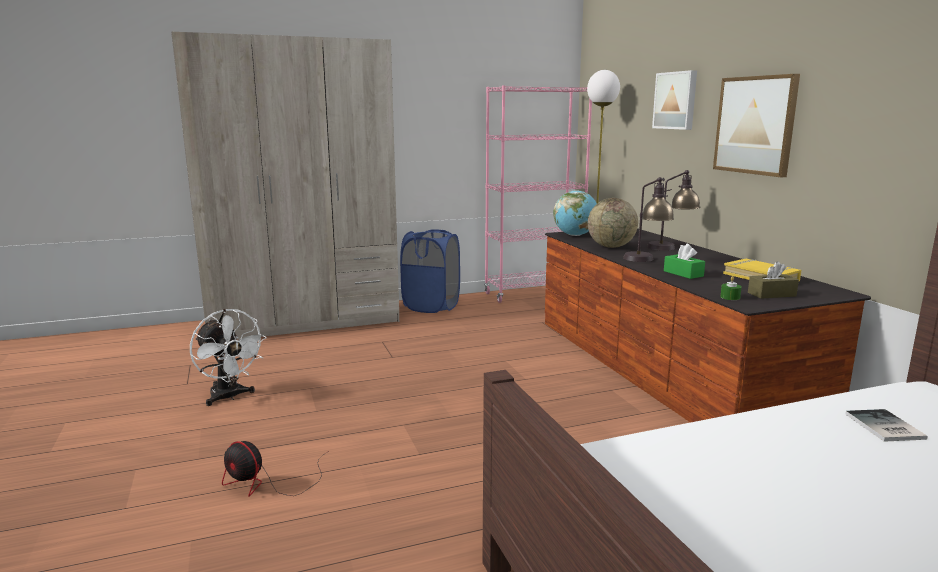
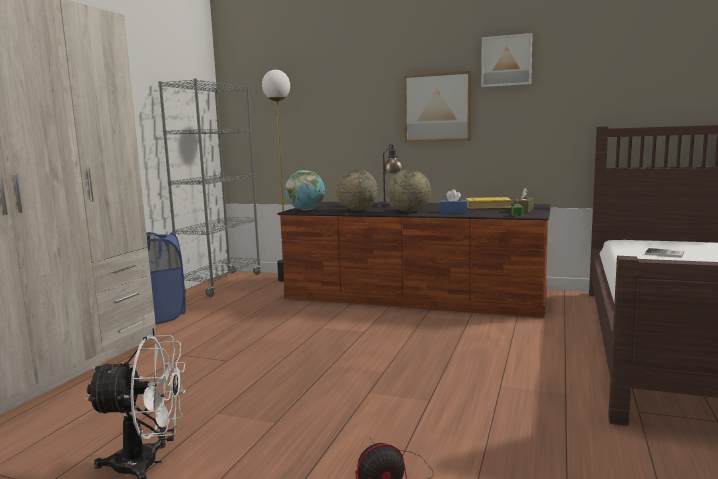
camera: 50 degrees left, 5 degrees down
(533, 293) = (222, 284): pink bookcase -> grey bookcase
(646, 261) = (409, 211): table lamp -> globe
(676, 100) = (352, 94): picture -> picture (506, 61)
(683, 273) = (453, 212): green tissue box -> blue tissue box

